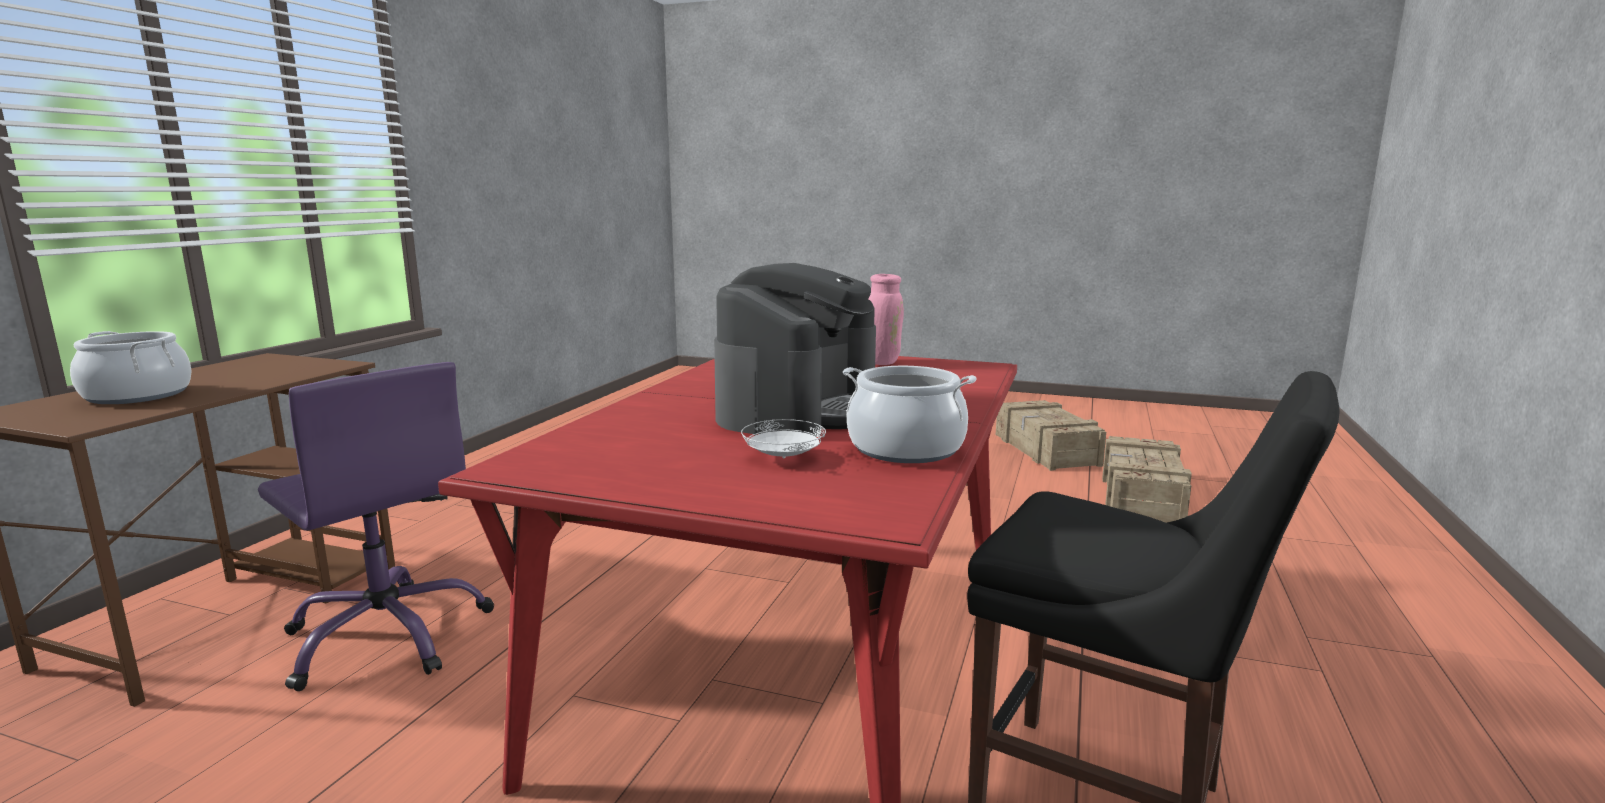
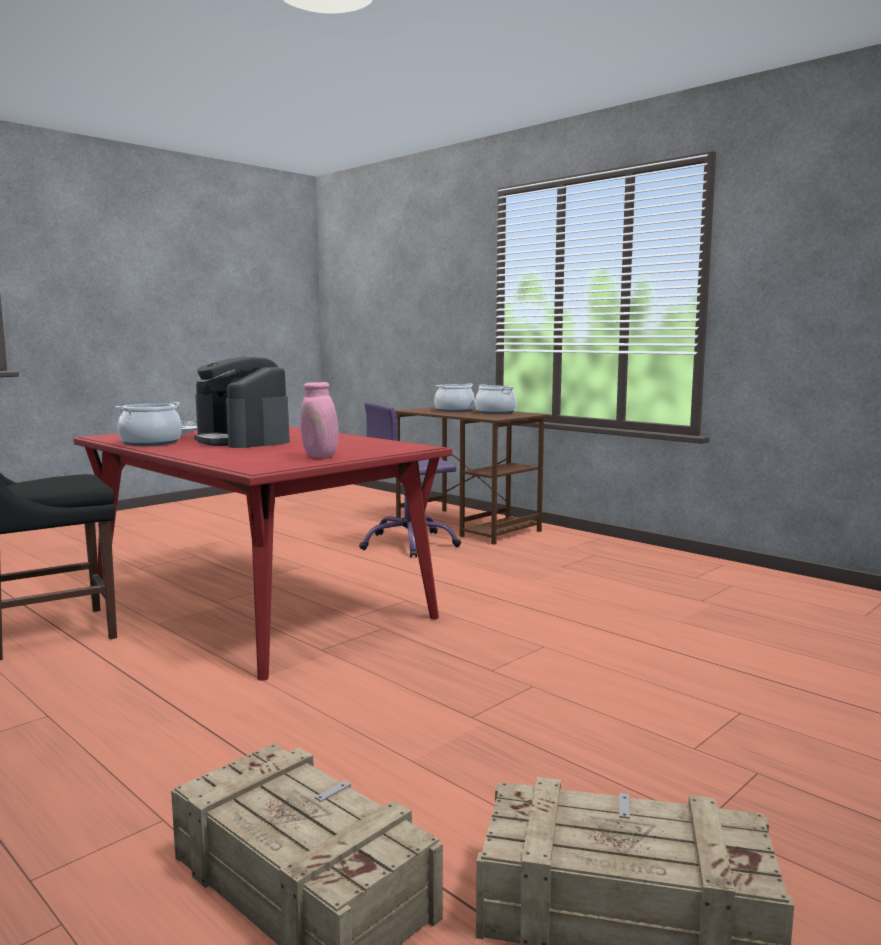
camera: 115 degrees right, 5 degrees down
(213, 372) = (495, 412): none -> cooking pot

